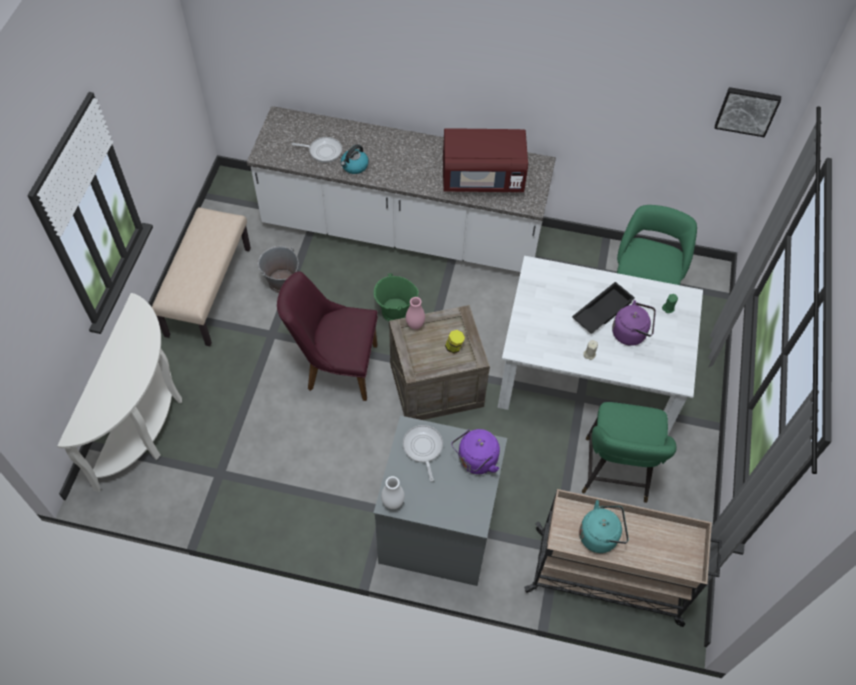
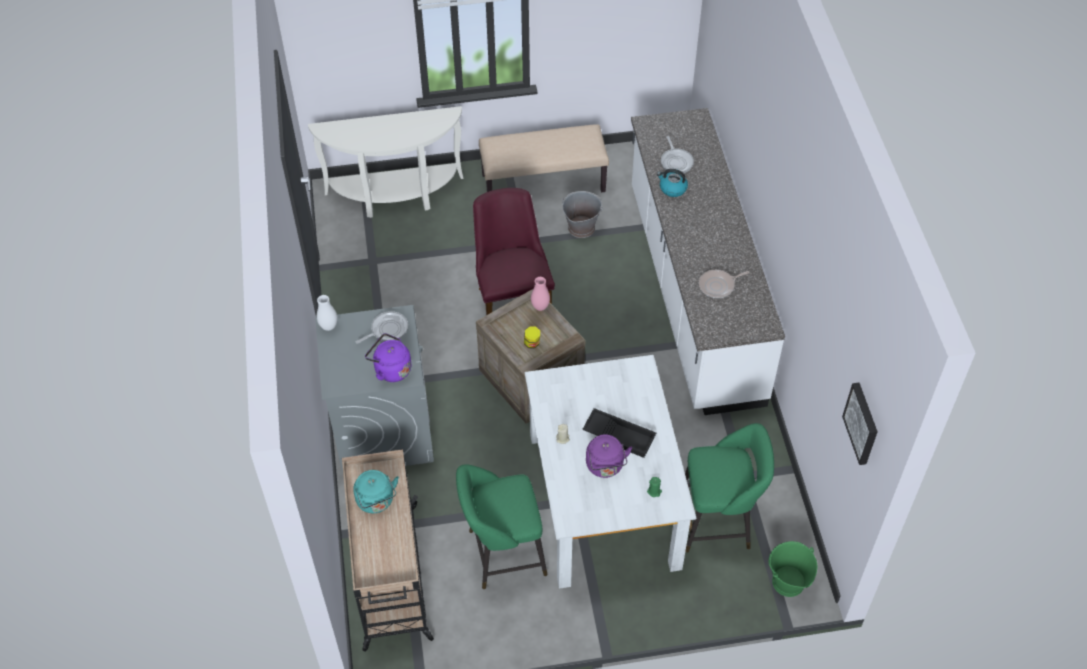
camera: 70 degrees right, 5 degrees down
(395, 312) = (595, 320): green bucket -> green bucket (787, 582)
(482, 178) = (718, 286): red microwave -> frying pan

